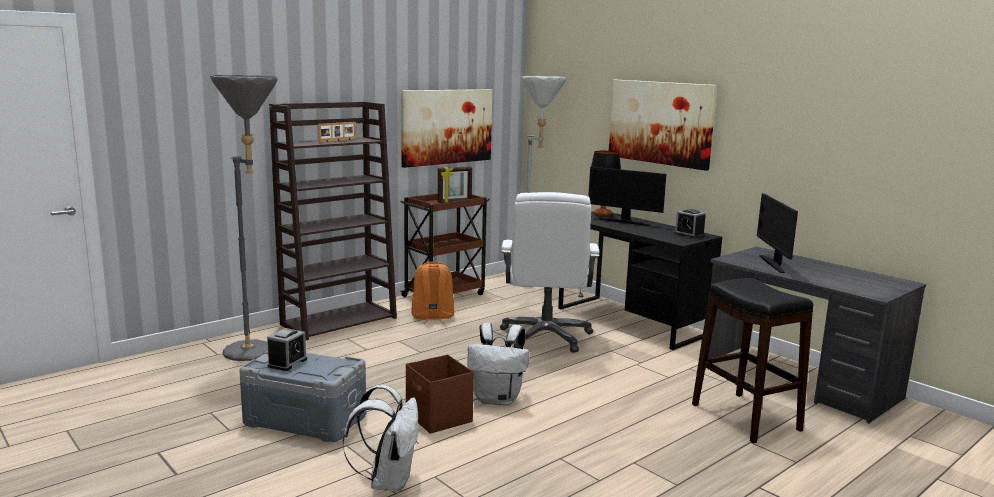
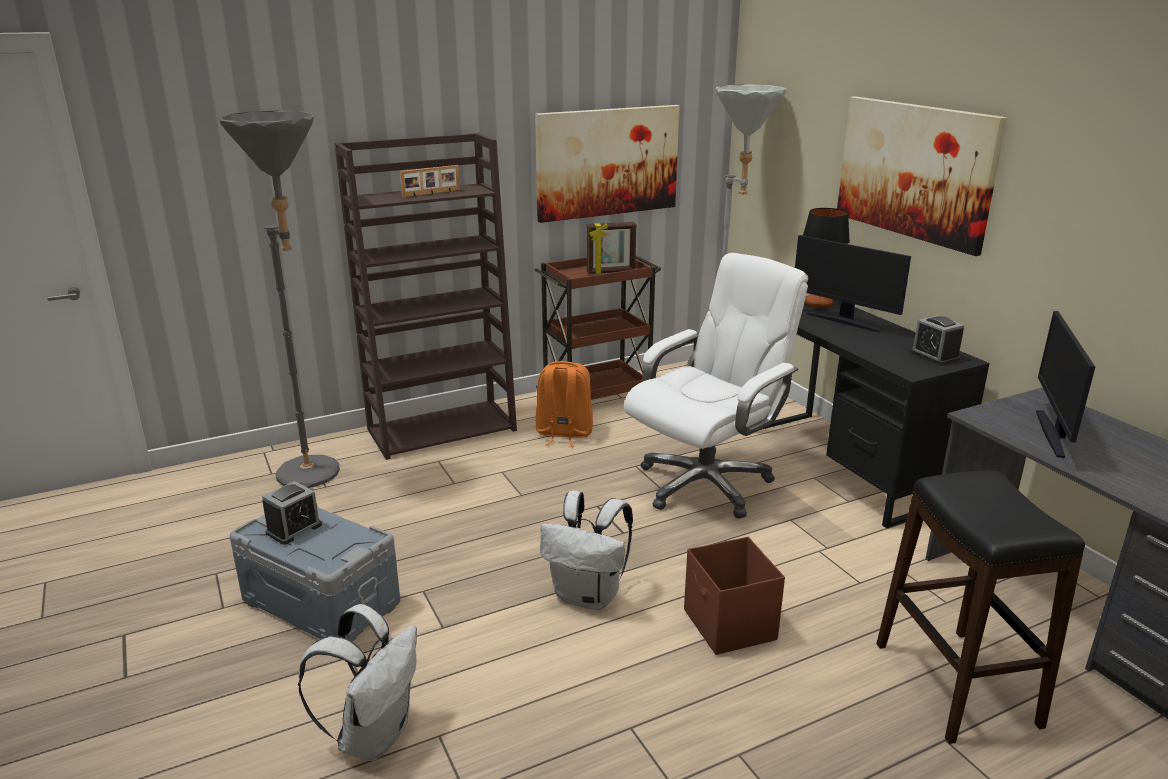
camera: 15 degrees right, 10 degrees up
(439, 418) = (493, 622): brown storage box -> brown storage box (729, 626)
(546, 337) = (705, 483): white office chair -> white office chair turned 150 degrees counterclockwise

